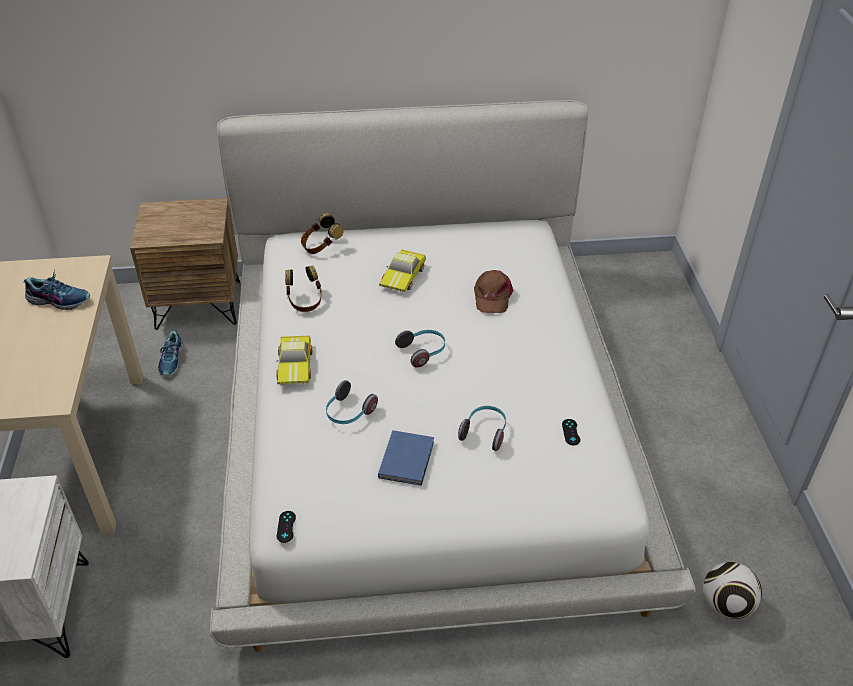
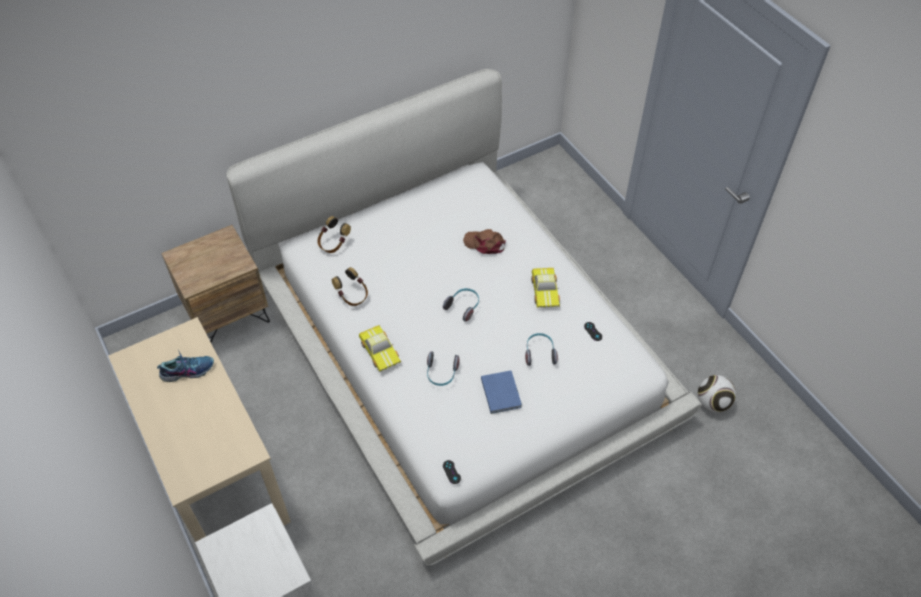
camera: 25 degrees left, 10 degrees up
(172, 360) = (239, 370): shoe -> none
(404, 276) = (412, 249): toy car -> toy car (546, 291)
(492, 296) = (485, 244): brown cap -> brown cap turned 135 degrees clockwise

